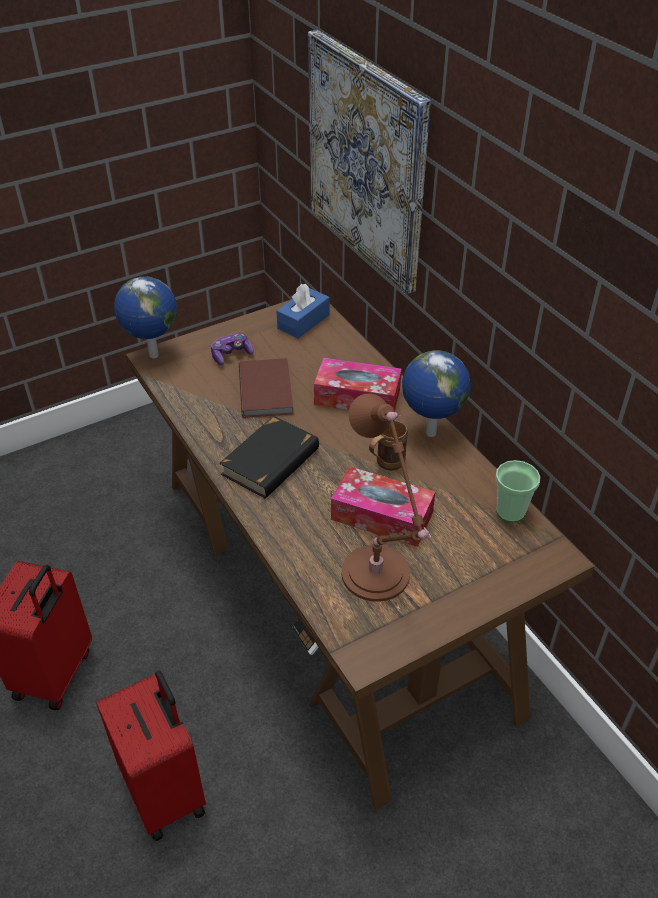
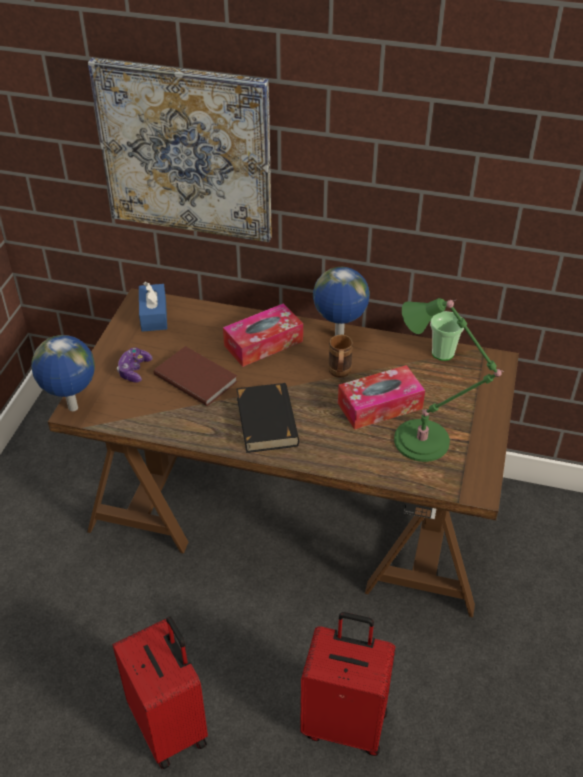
camera: 45 degrees left, 0 degrees up
(378, 578) = (426, 442): brown table lamp -> green table lamp

